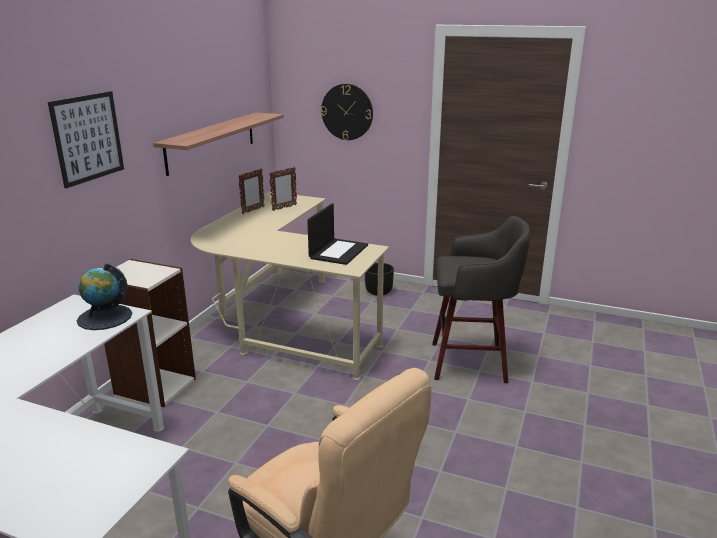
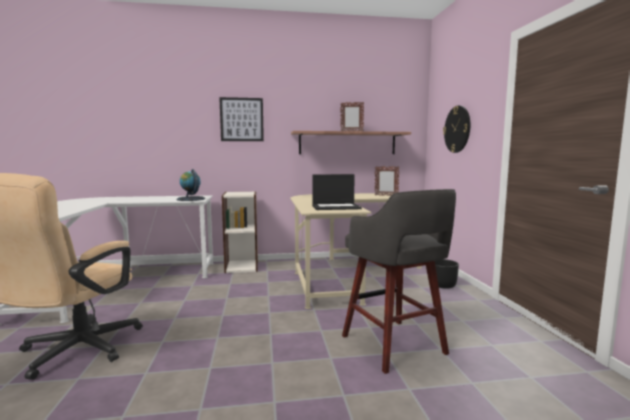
camera: 60 degrees right, 15 degrees down
(253, 210) = (367, 194): picture frame -> picture frame (351, 131)

